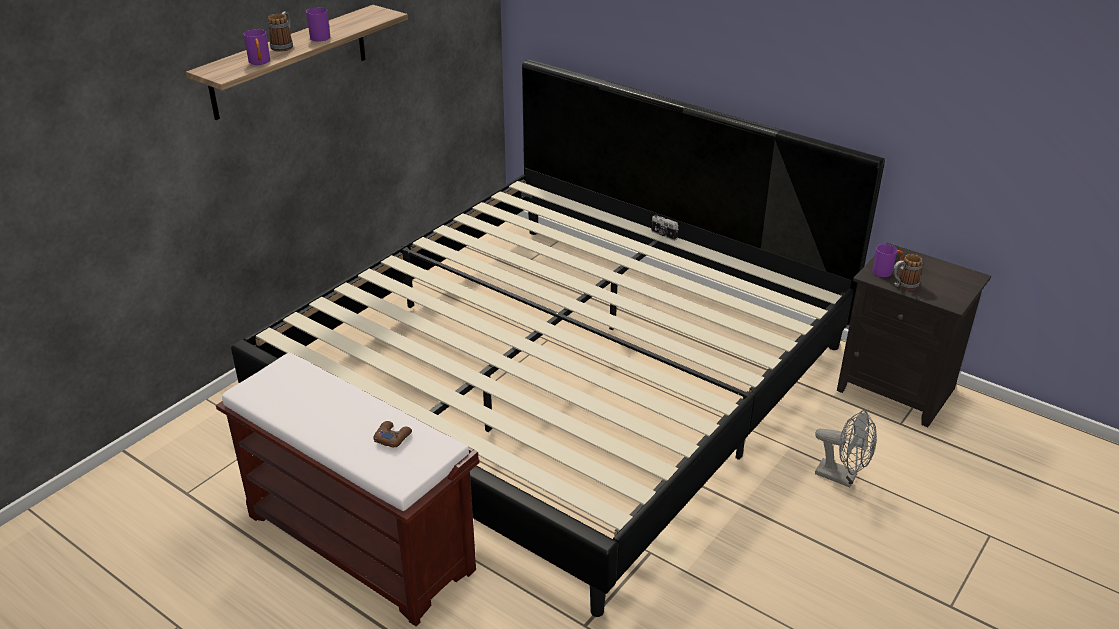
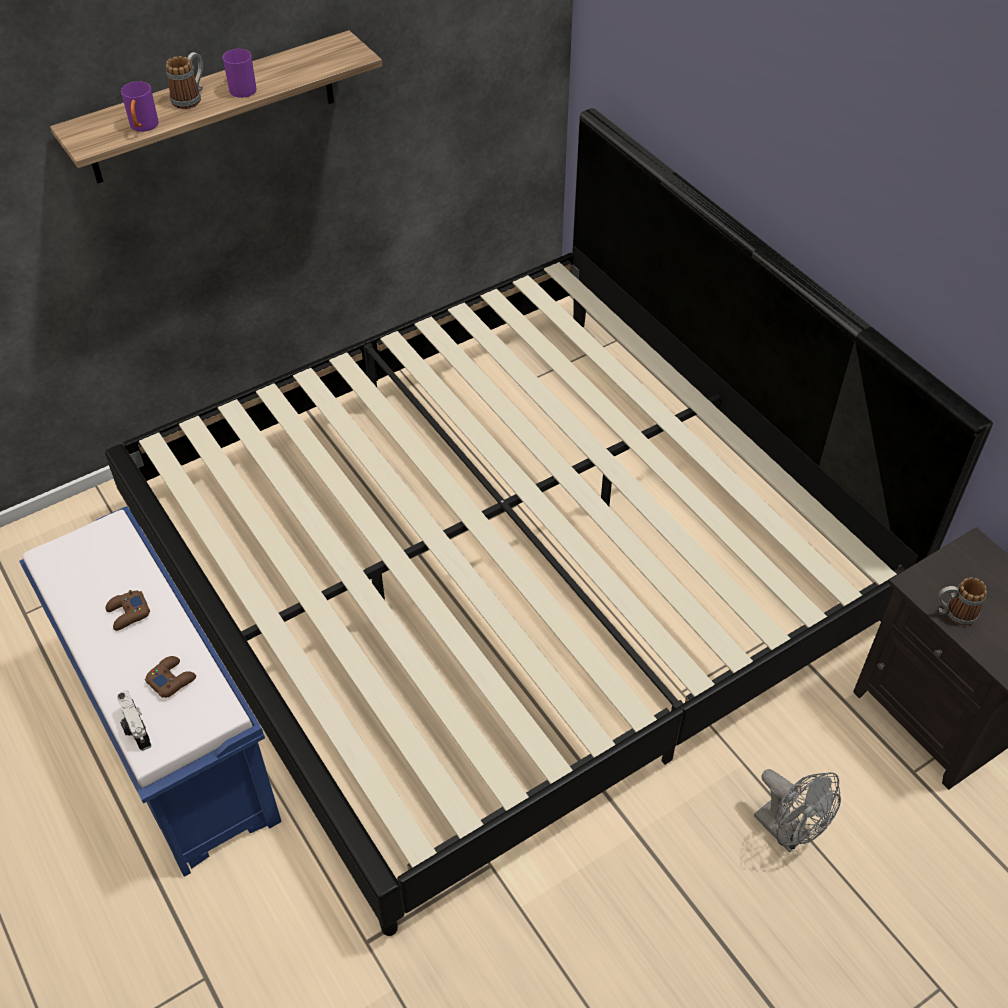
camera: 20 degrees right, 15 degrees up
(333, 408) = (128, 613): none -> brown game controller
(362, 542) = (176, 741): brown bench -> blue bench
(663, 235) = (704, 404): camera -> camera (135, 729)
(886, 272) = (942, 582): purple mug -> none

